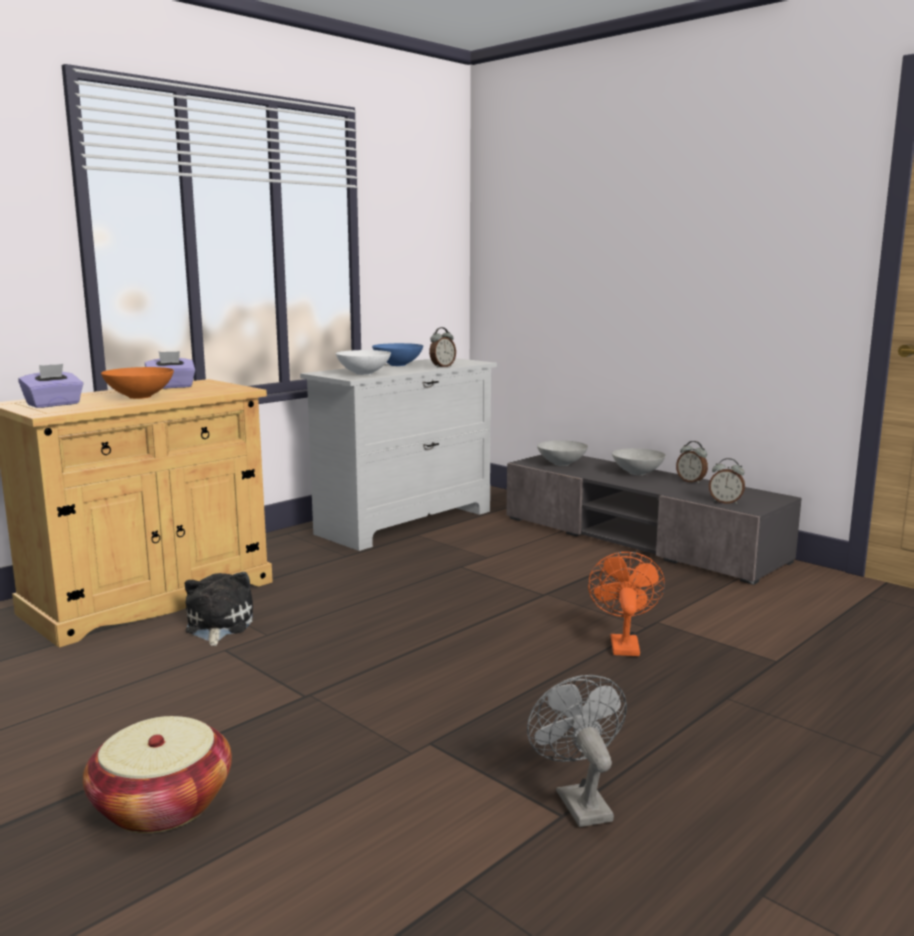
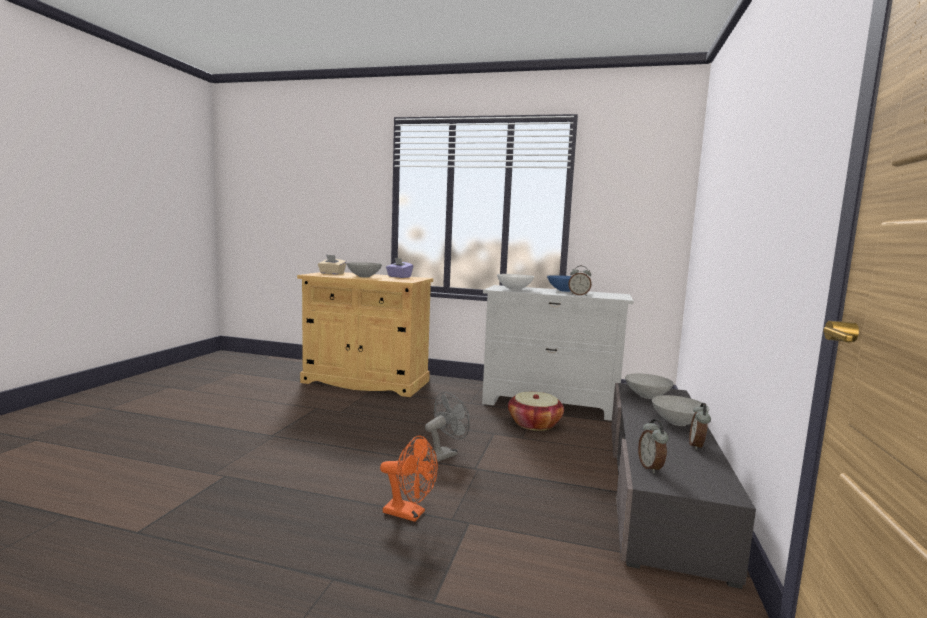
camera: 60 degrees right, 5 degrees down
(54, 404) = (331, 273): purple tissue box -> beige tissue box
(140, 397) = (363, 276): orange bowl -> grey bowl
(162, 805) = (158, 434): basket -> basket (534, 424)
(218, 625) = (344, 400): plush toy -> none
(578, 800) = (155, 535): grey fan -> grey fan (445, 454)
(623, 643) = (410, 514): orange fan -> orange fan turned 45 degrees clockwise

